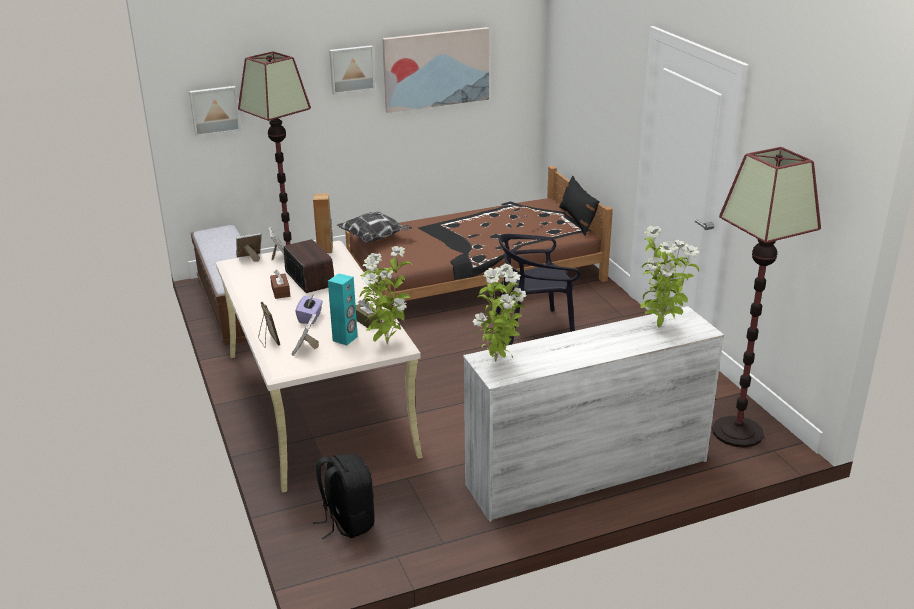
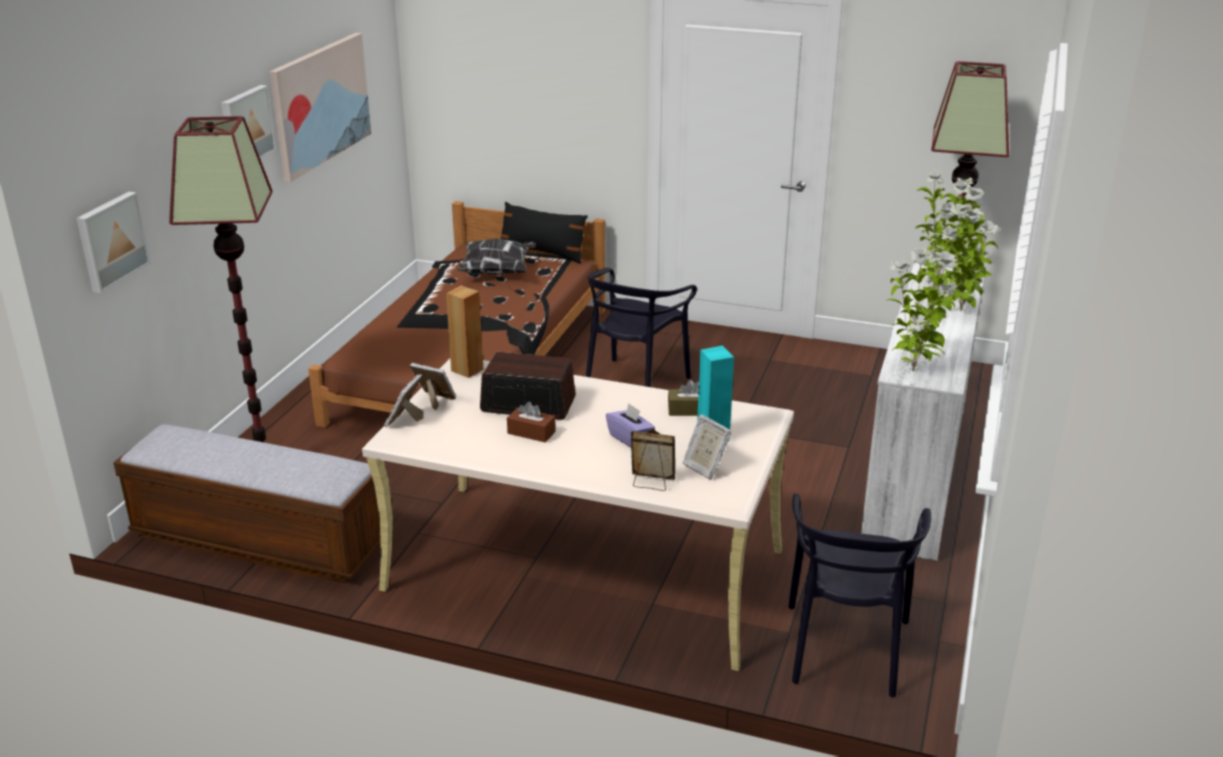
camera: 50 degrees left, 0 degrees up
(347, 522) = (845, 648): black backpack -> black chair
(375, 238) = (374, 359): pillow -> pillow (498, 271)
(386, 343) = (756, 419): potted plant -> potted plant (958, 311)

